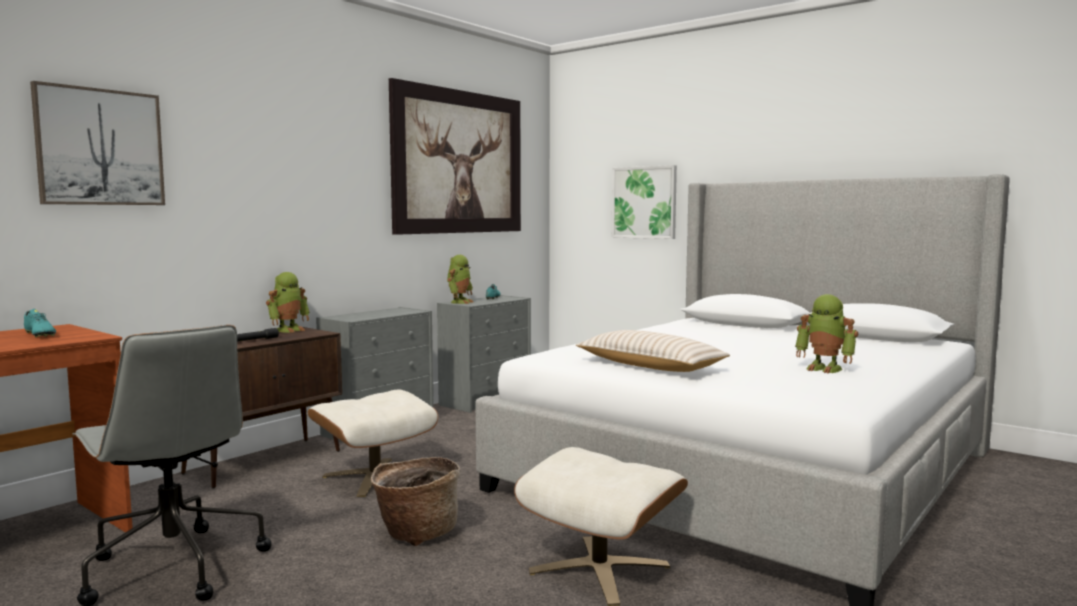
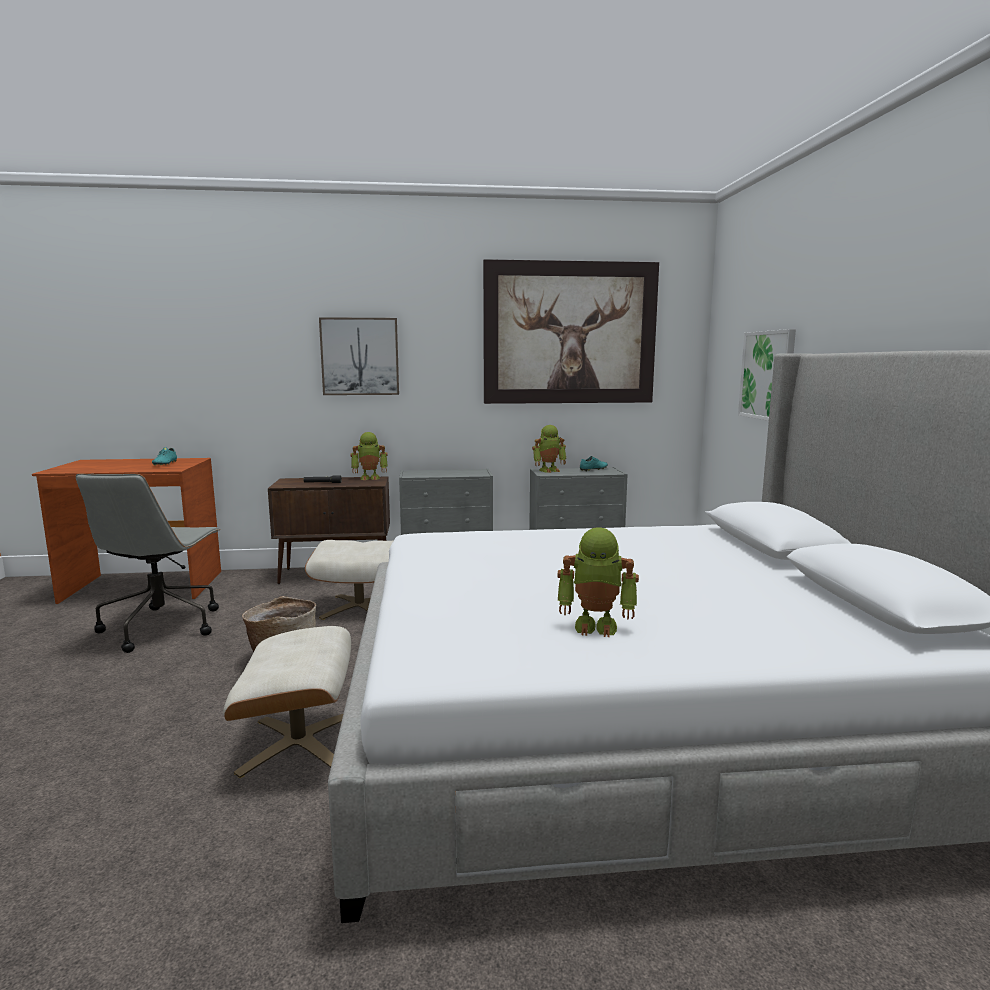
camera: 45 degrees right, 5 degrees up
(100, 147) = (232, 340): picture -> picture (360, 356)
(650, 366) = (451, 569): beige pillow -> none
(825, 368) = (596, 625): toy robot -> toy robot turned 75 degrees counterclockwise

